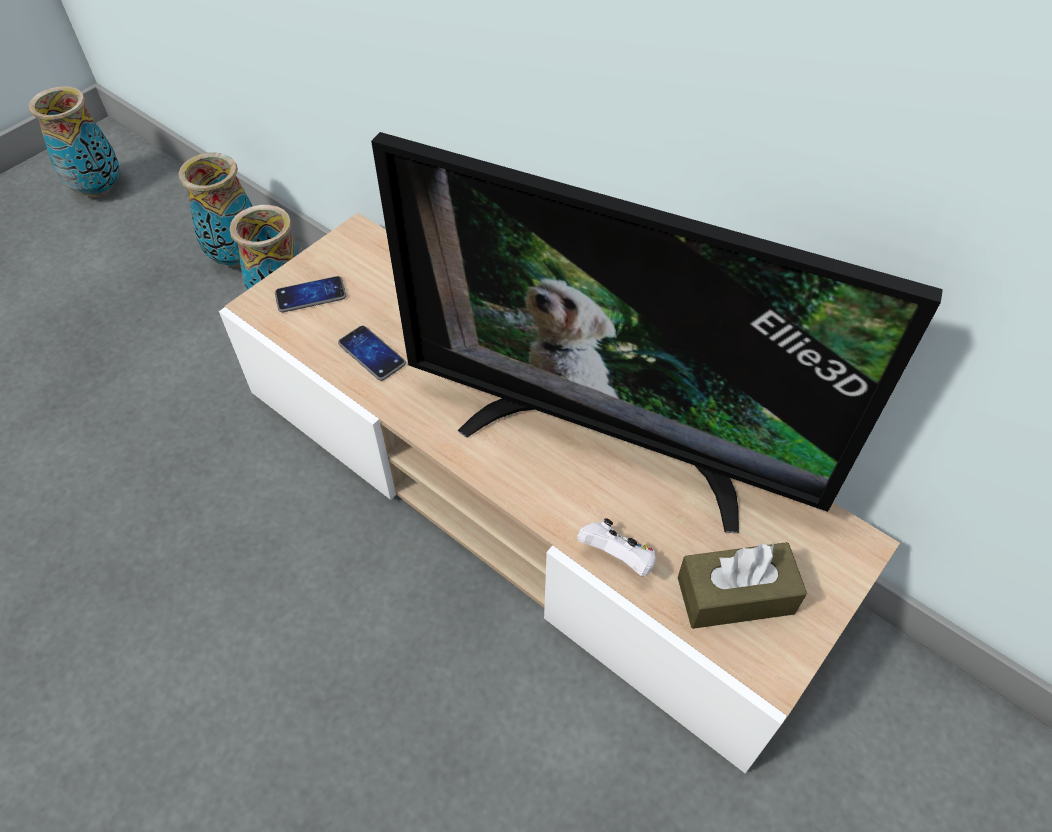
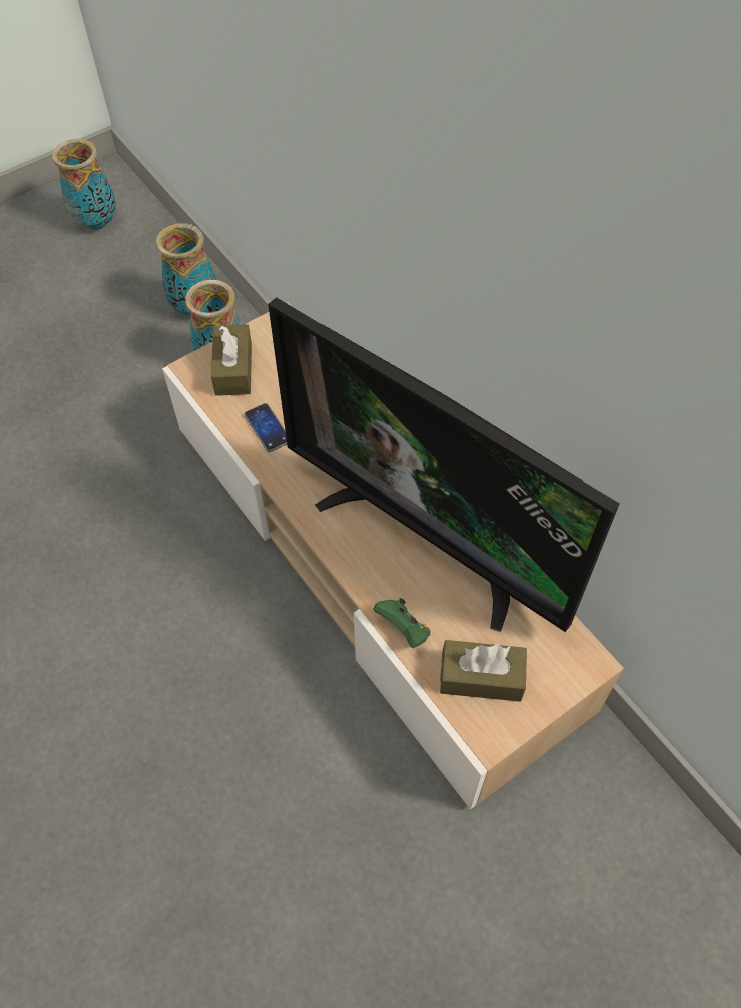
camera: 15 degrees right, 5 degrees up
(310, 295) = (233, 369): phone -> brown tissue box
(617, 558) = (404, 629): white game controller -> green game controller

